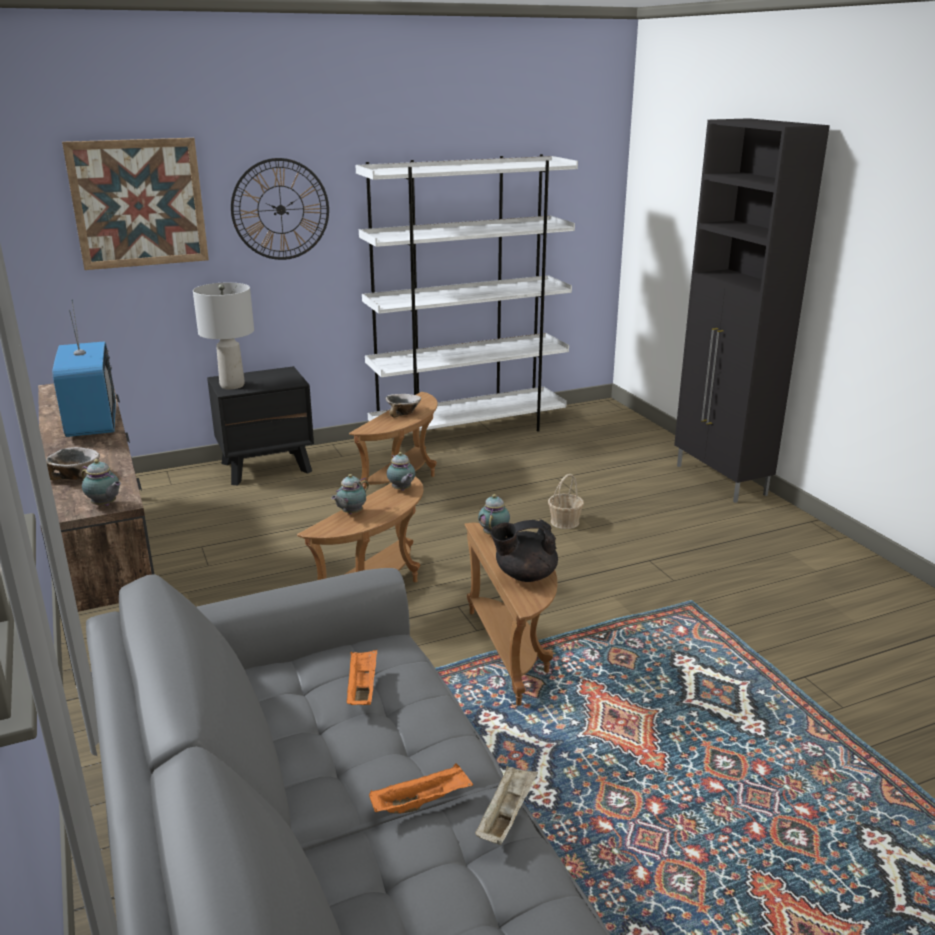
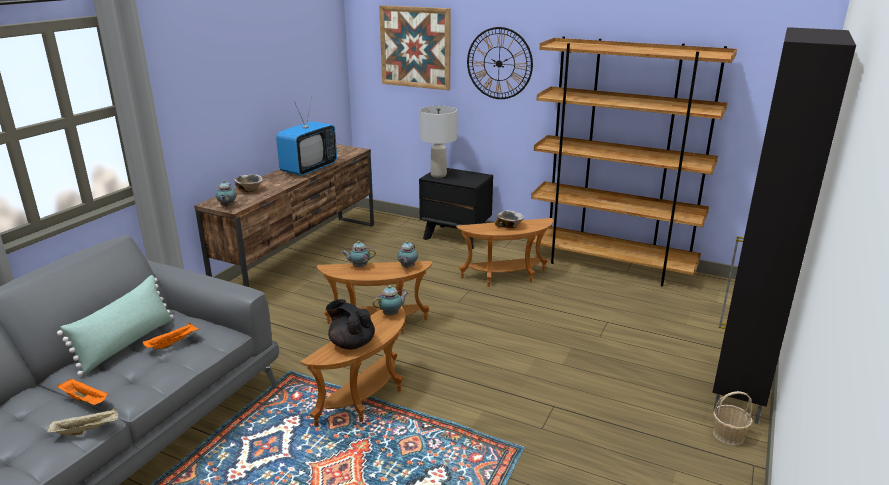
camera: 50 degrees right, 0 degrees up
(302, 730) = (126, 344): none -> green pillow
(469, 431) = (611, 265): white bookcase -> brown bookcase
(565, 522) = (551, 351): basket -> basket (728, 435)

